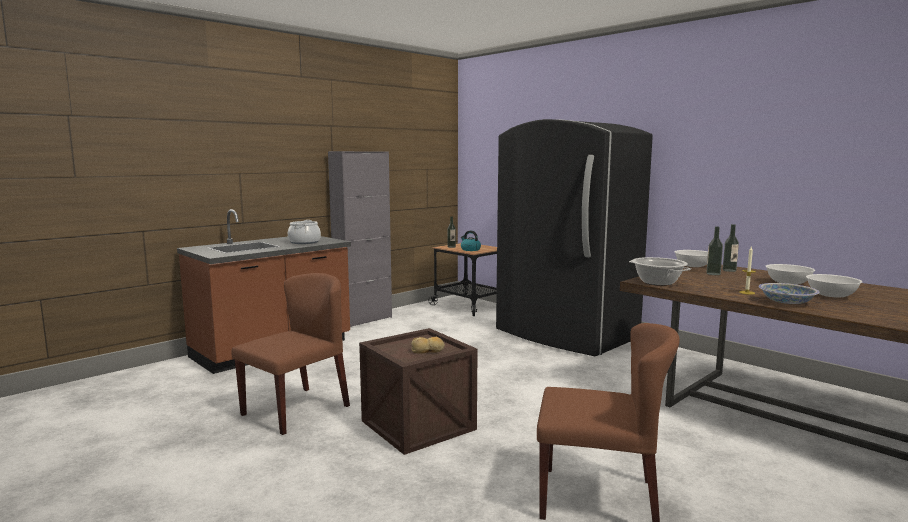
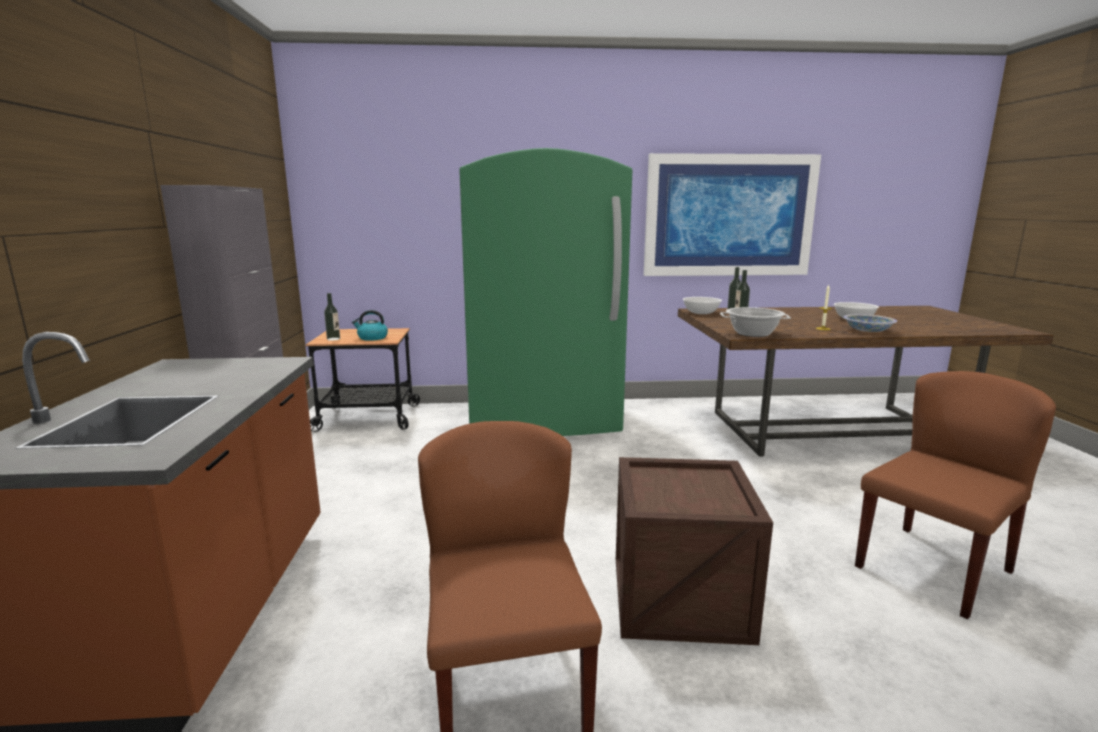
camera: 50 degrees left, 5 degrees up
(304, 242) = (232, 376): cooking pot -> none
(428, 350) = (700, 487): bread -> none
(565, 335) = (544, 419): black fridge -> green fridge
(773, 173) = (729, 216): none -> picture
(788, 283) = (800, 315): white bowl -> none

